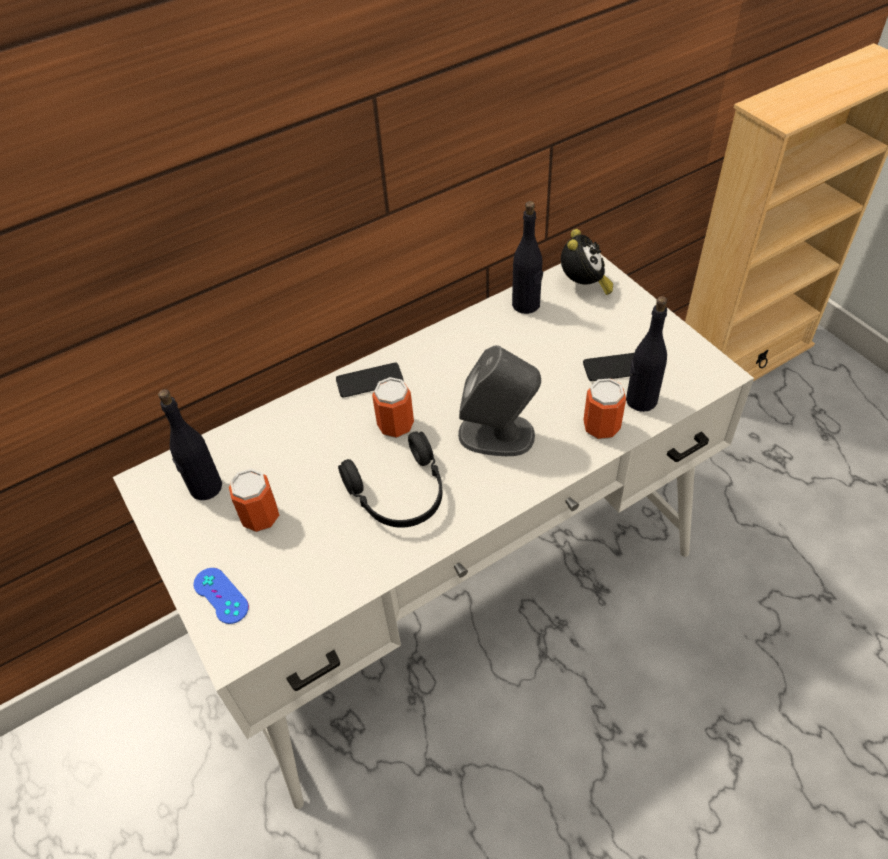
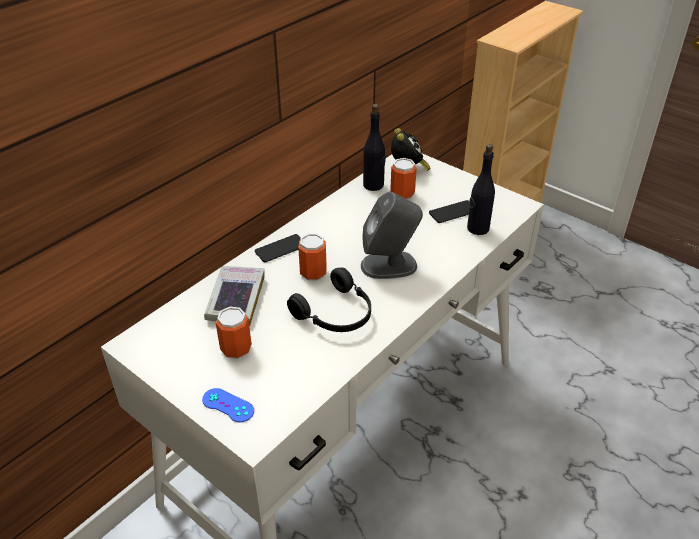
camera: 20 degrees left, 10 degrees down
(205, 487) = (182, 338): black bottle -> none
(287, 445) = (236, 299): none -> book
(601, 427) = (458, 248): can -> can (402, 194)

